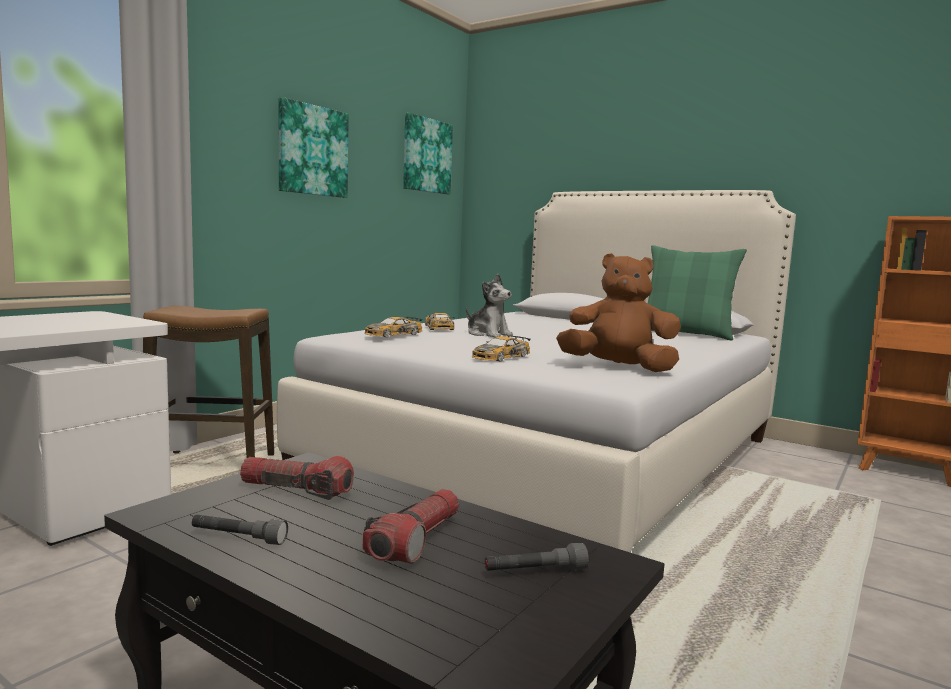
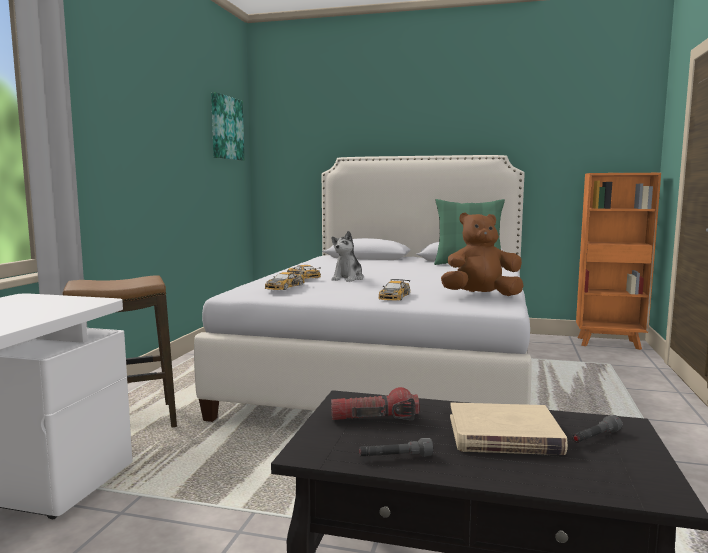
camera: 20 degrees left, 0 degrees up
(312, 150) = (152, 128): picture -> none
(415, 541) = (504, 435): flashlight -> beige book
(488, 334) = (348, 279): plush toy -> plush toy turned 90 degrees clockwise

